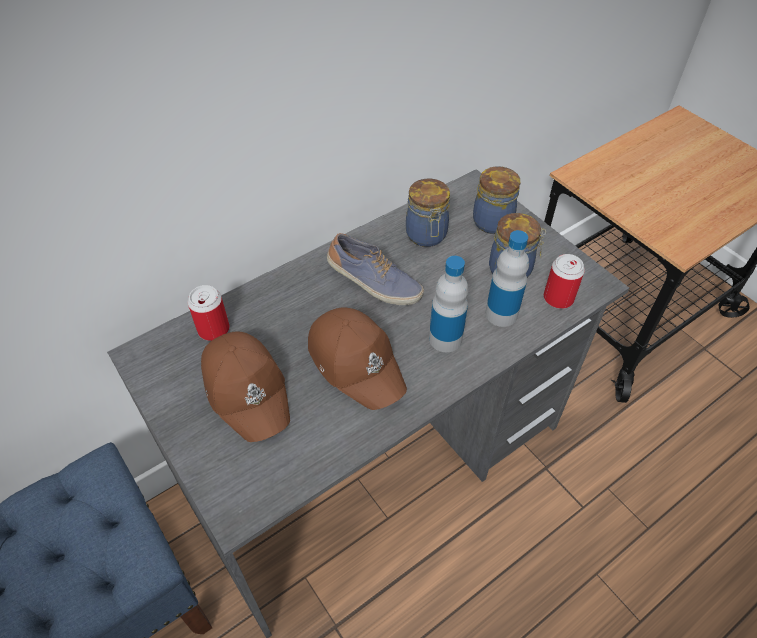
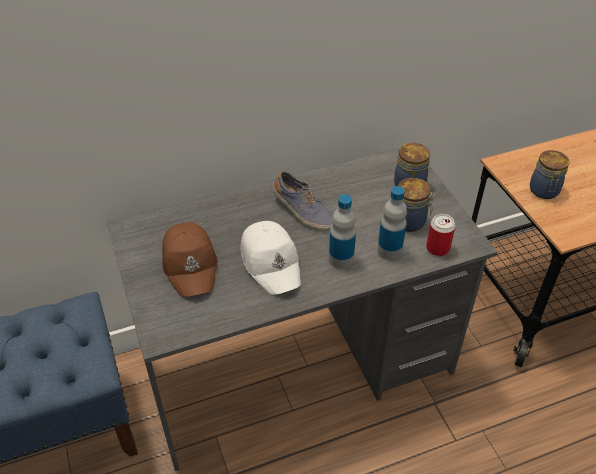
camera: 15 degrees right, 5 degrees down
(213, 329) = (180, 221): can -> none
(356, 362) = (271, 262): brown cap -> white cap
(426, 236) = (355, 186): jar -> jar (544, 191)

